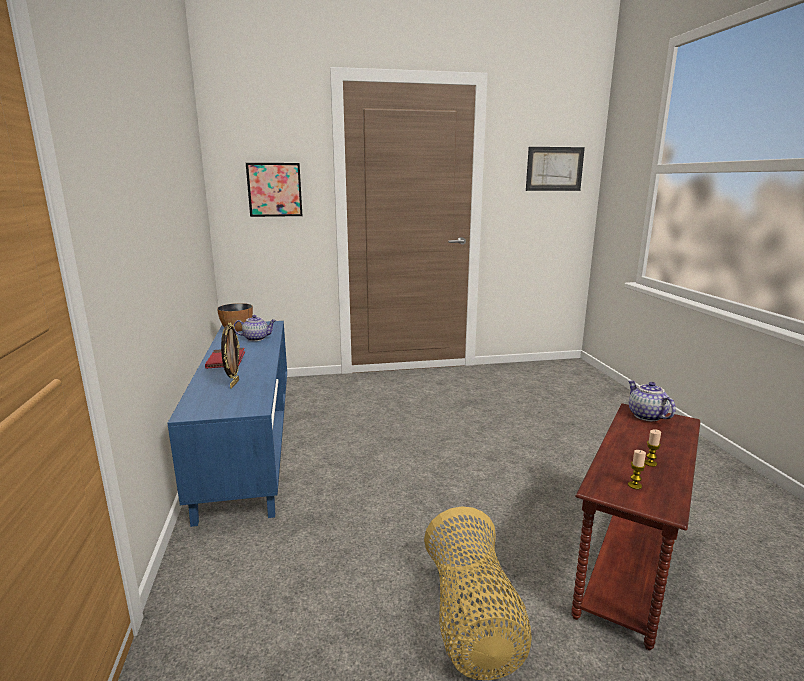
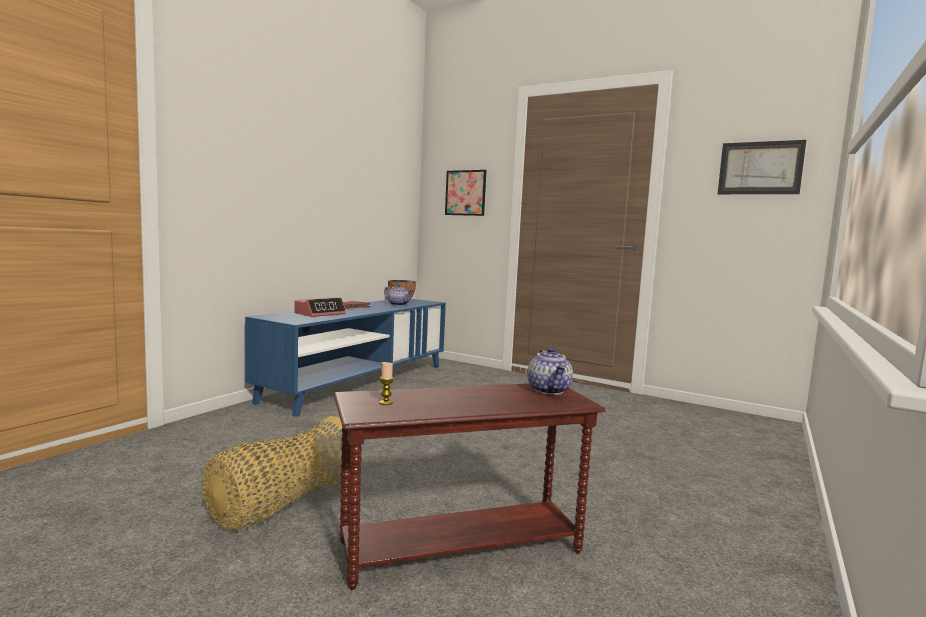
camera: 40 degrees right, 10 degrees down
(233, 384) = (320, 314): picture frame -> alarm clock
(645, 416) = (550, 390): teapot -> teapot turned 150 degrees clockwise
(650, 463) = (443, 402): candle -> none

